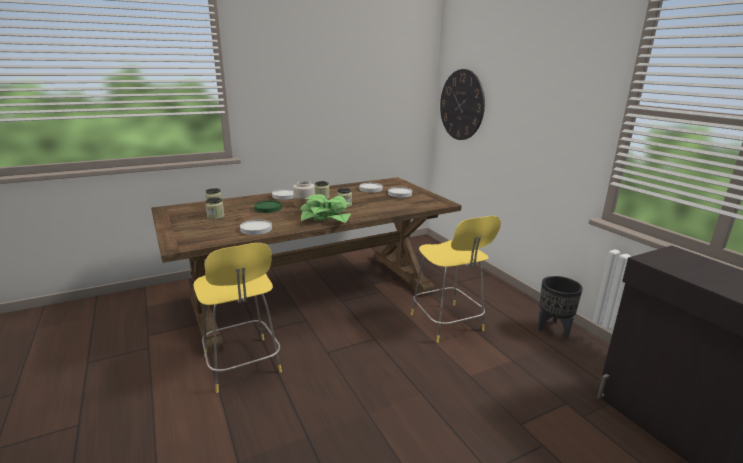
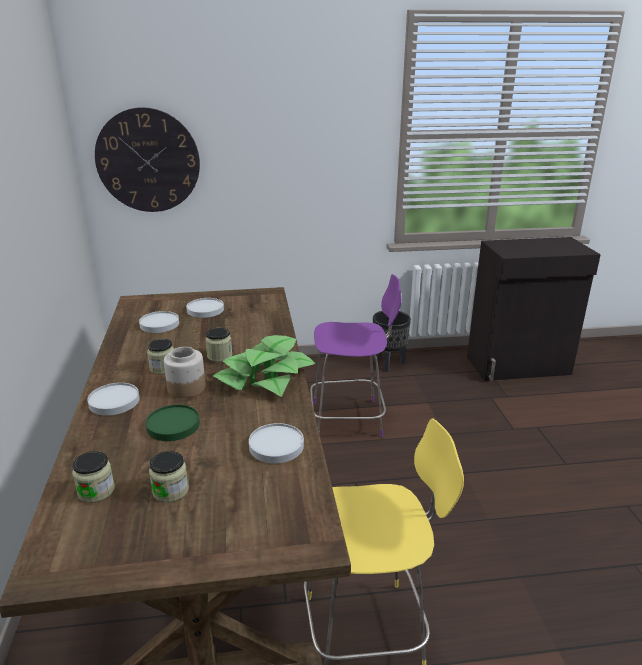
camera: 70 degrees left, 5 degrees up
(447, 323) = (350, 419): yellow stool -> purple stool

